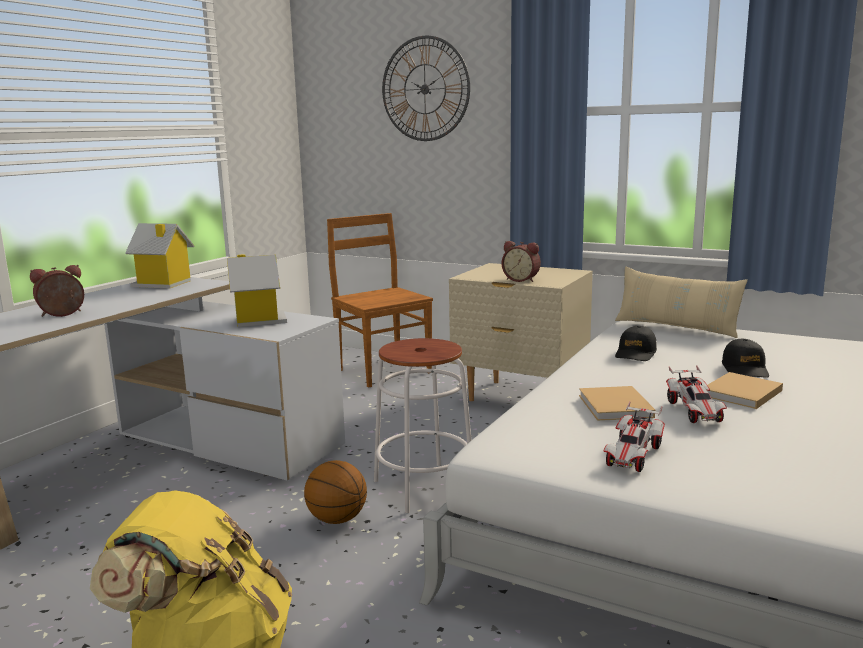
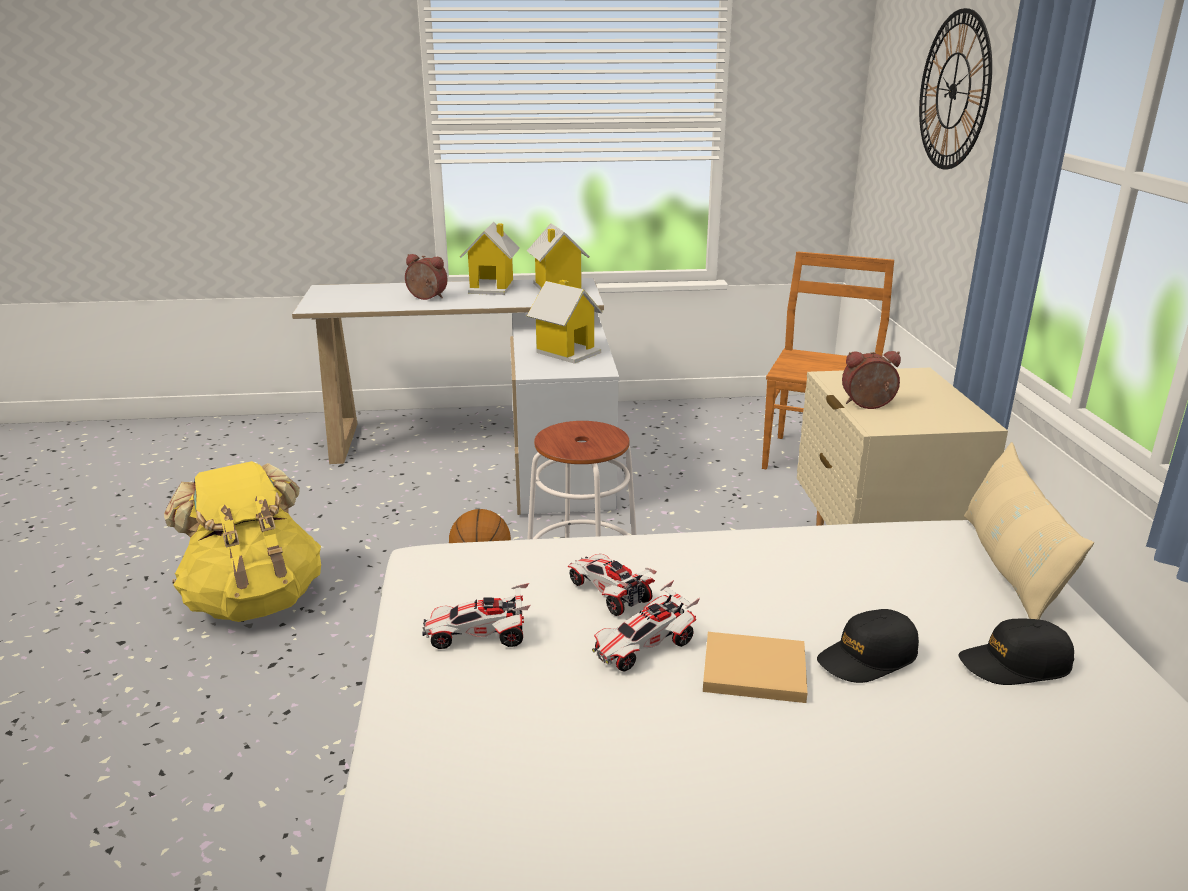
camera: 55 degrees right, 10 degrees up
(101, 296) = (492, 287): none -> toy house
(521, 280) = (868, 406): alarm clock -> alarm clock turned 90 degrees clockwise
(616, 407) = (608, 593): beige book -> toy car
(635, 353) = (832, 563): black cap -> black cap (1015, 664)

